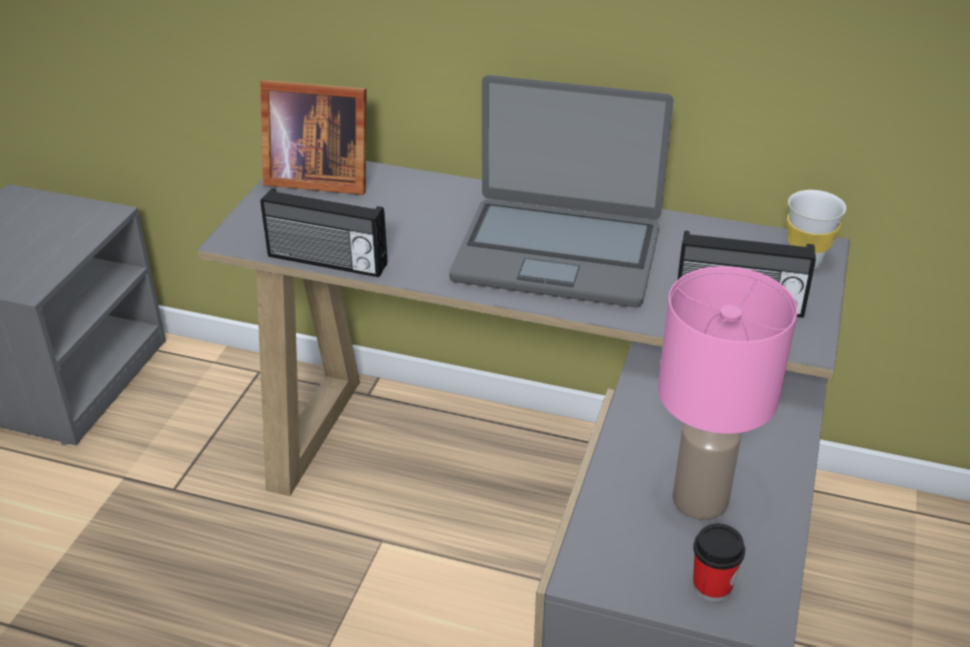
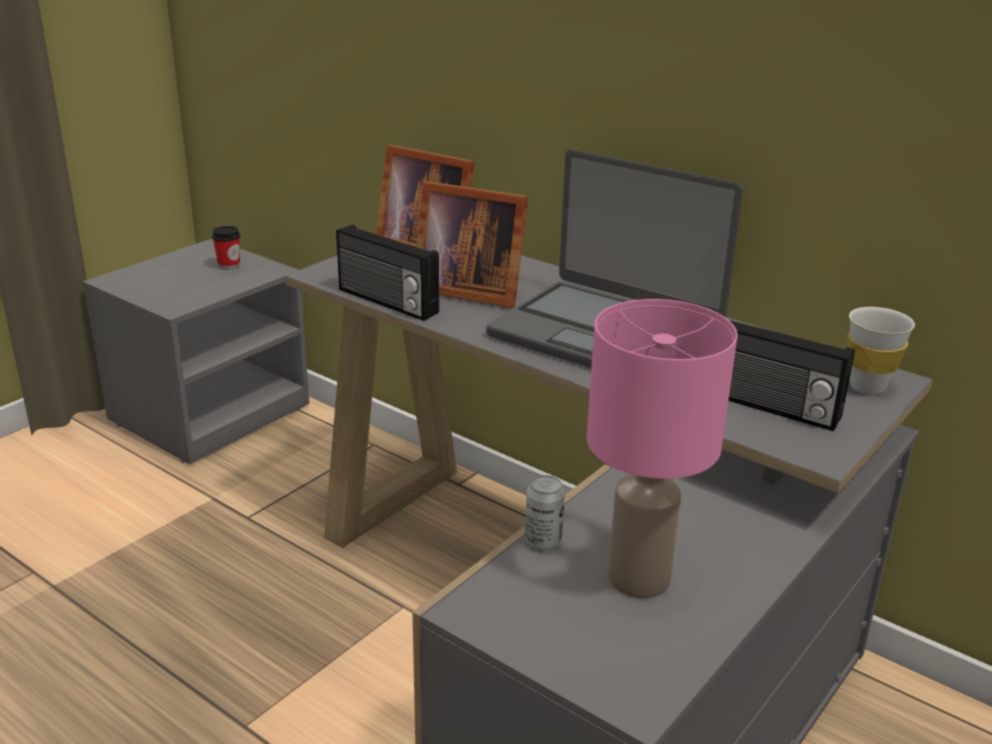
camera: 20 degrees right, 10 degrees down
(395, 227) = (467, 290): none -> picture frame
(602, 486) = (543, 541): none -> can
(712, 587) = (599, 658): cup -> cup (229, 266)

